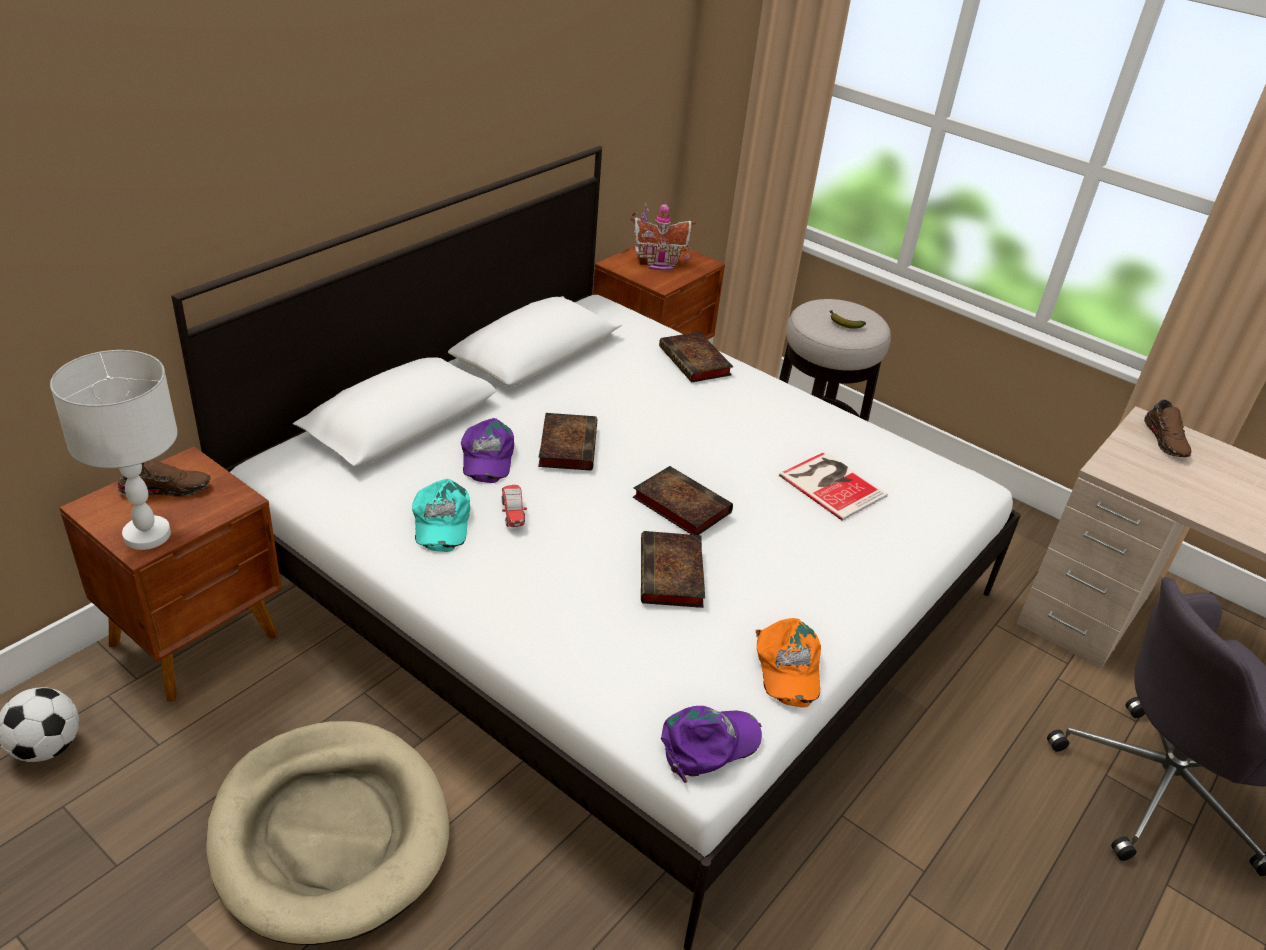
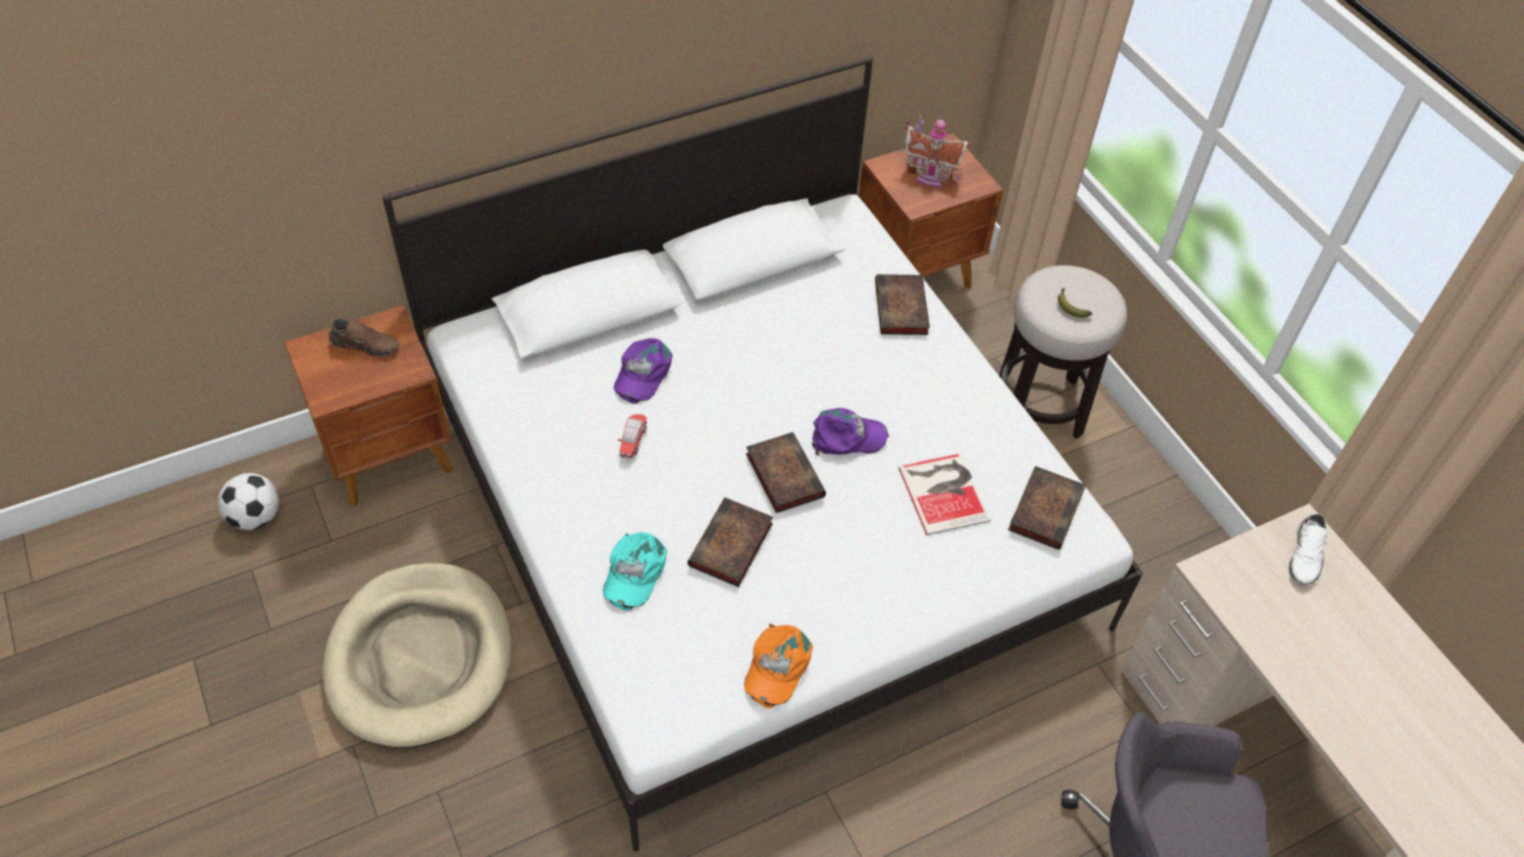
camera: 25 degrees right, 15 degrees up
(146, 535) = (334, 388): white table lamp -> none
(440, 521) = (569, 432): turquoise cap -> turquoise cap (634, 572)
(567, 445) = (720, 379): book -> book (1045, 509)
(709, 744) = (668, 712): purple cap -> purple cap (847, 437)
(1166, 440) = (1306, 556): brown shoe -> white shoe

